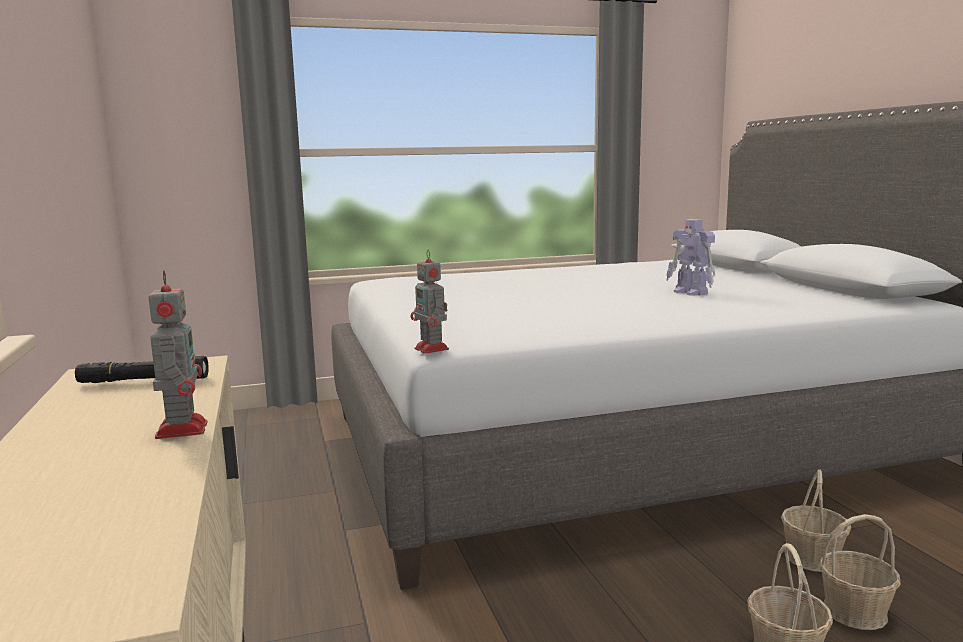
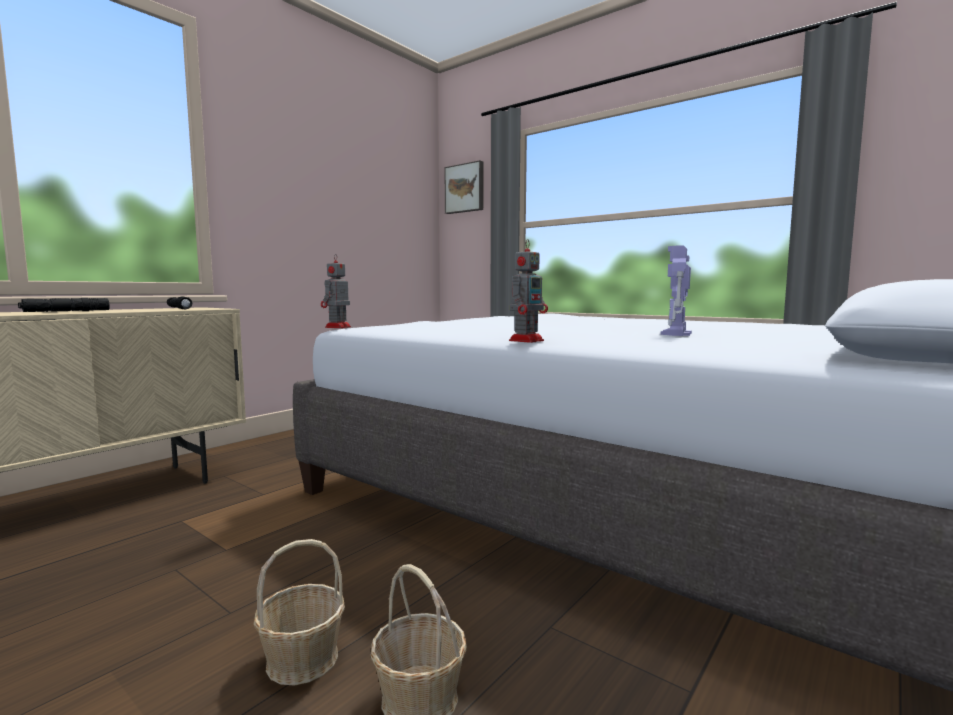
camera: 55 degrees right, 5 degrees down
(96, 448) = (66, 311): none -> black flashlight
(168, 87) = (465, 188): none -> picture
(182, 429) = (92, 312): toy robot -> toy robot (527, 340)
(812, 557) = (524, 649): basket -> none

